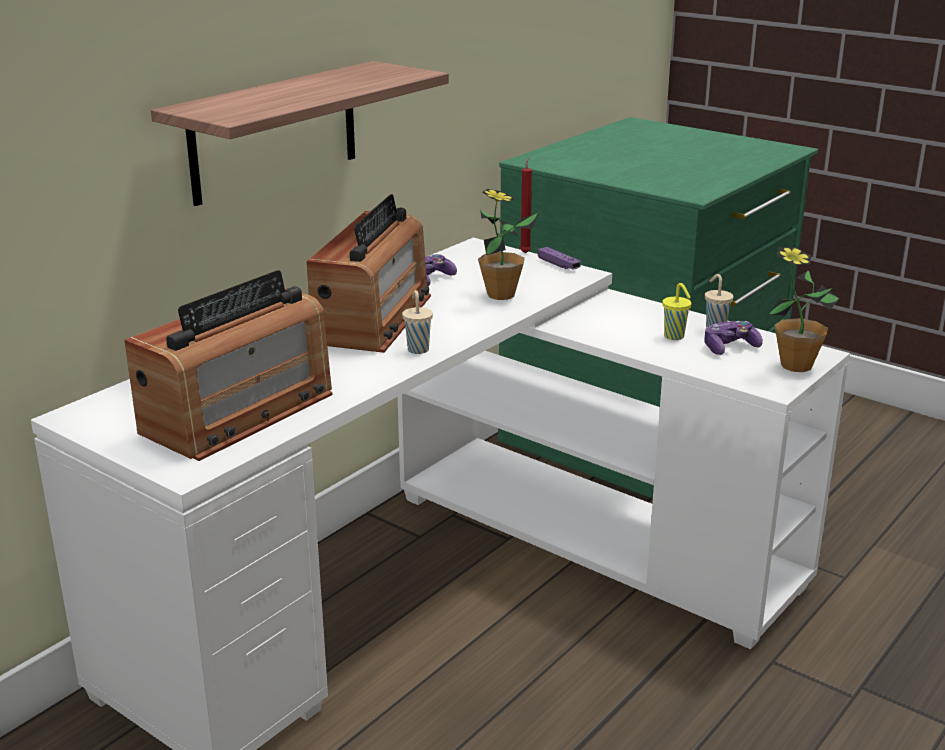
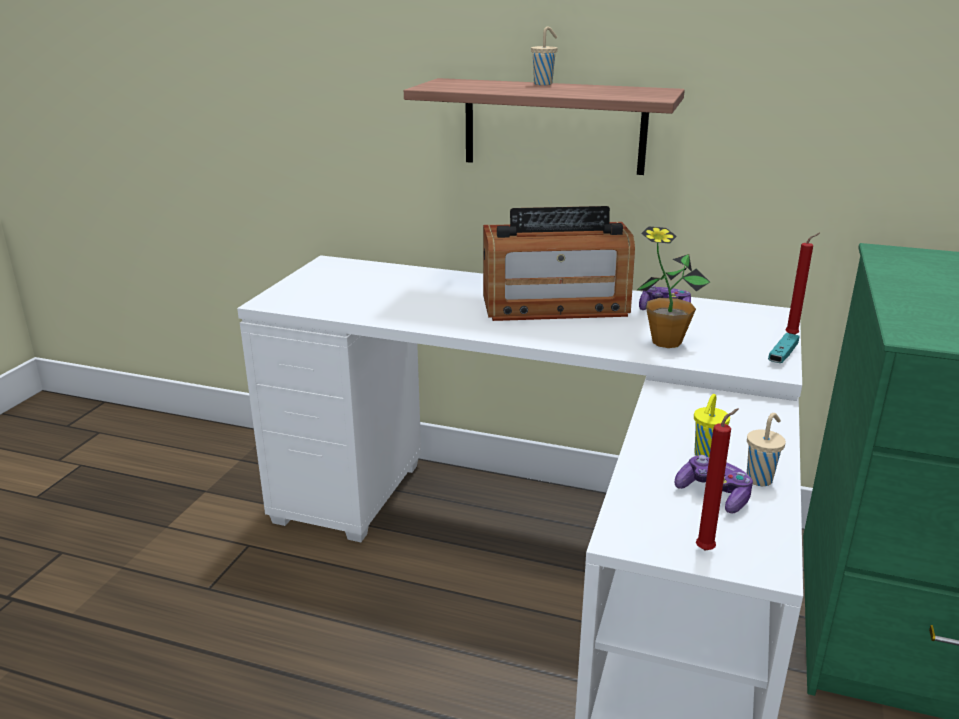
camera: 70 degrees right, 0 degrees up
(239, 413) = (356, 298): radio -> none
(418, 349) = (509, 330): beige cup -> beige cup (544, 84)
(558, 265) = (782, 355): purple game controller -> turquoise game controller
(796, 366) = (707, 549): potted plant -> red candle

